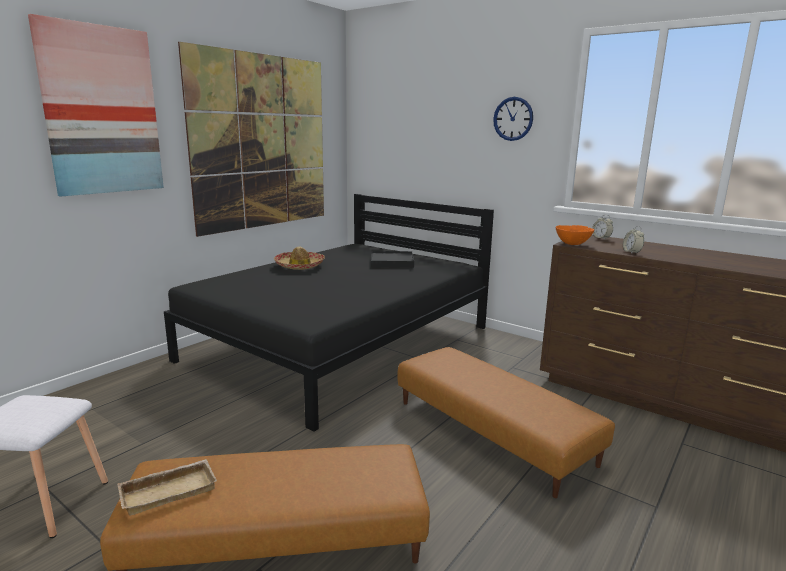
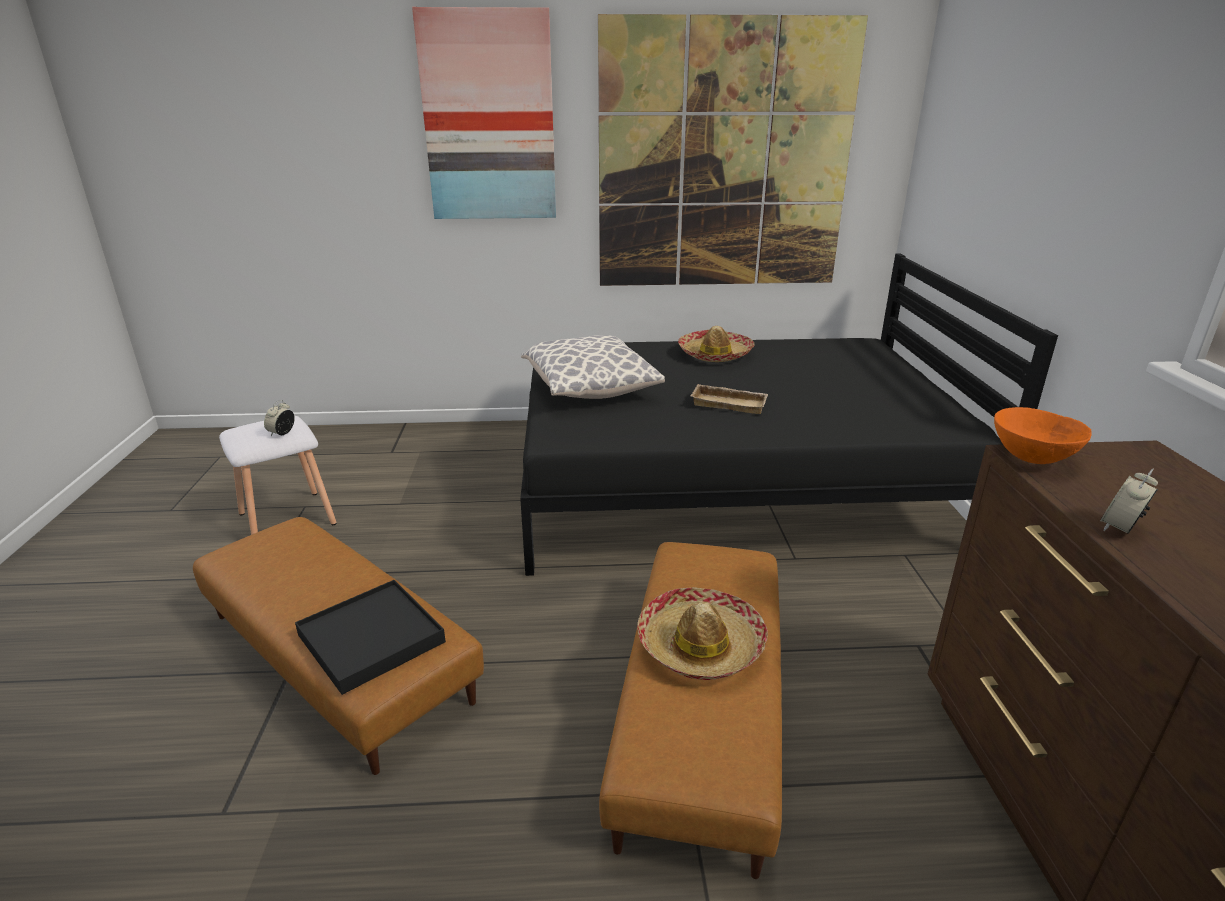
camera: 50 degrees right, 10 degrees up
(169, 490) = (264, 552): beige tray -> beige tray (730, 403)
(270, 298) = (590, 389): none -> pillow
(392, 262) = (848, 386): black tray -> black tray (372, 638)
(496, 387) = (700, 645): none -> hat
(513, 119) = (1142, 136): wall clock -> none
(601, 238) = (1166, 470): alarm clock -> alarm clock (282, 433)

